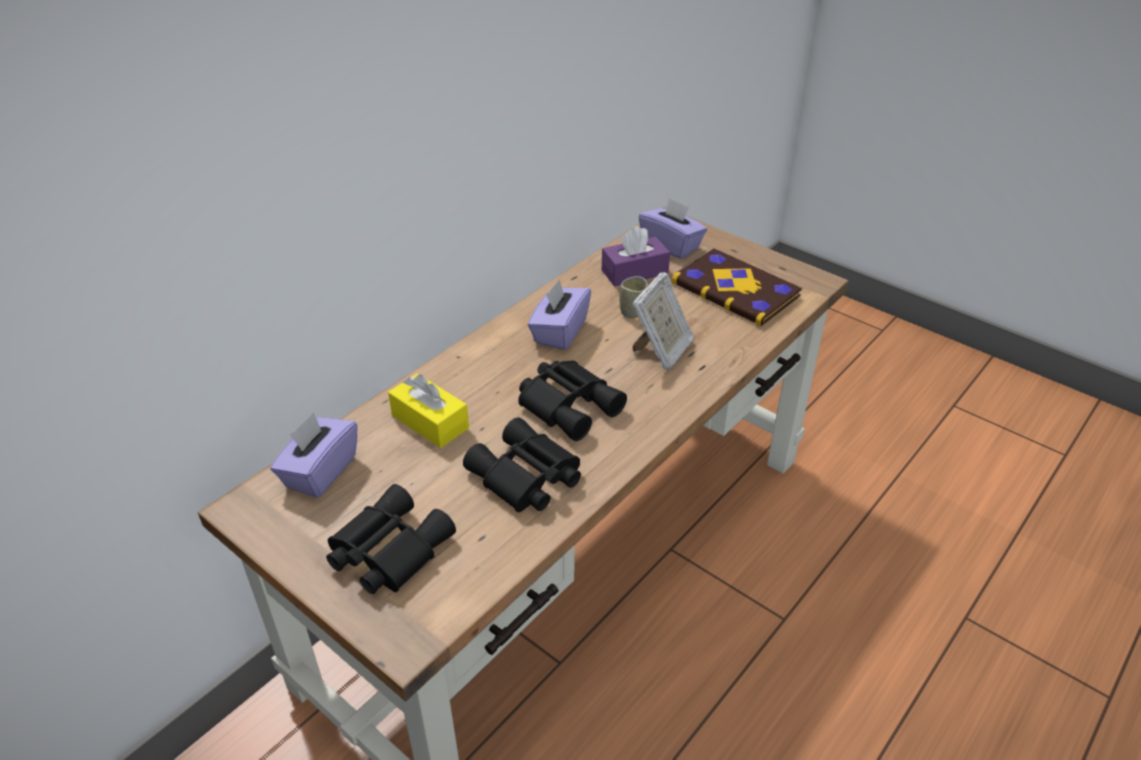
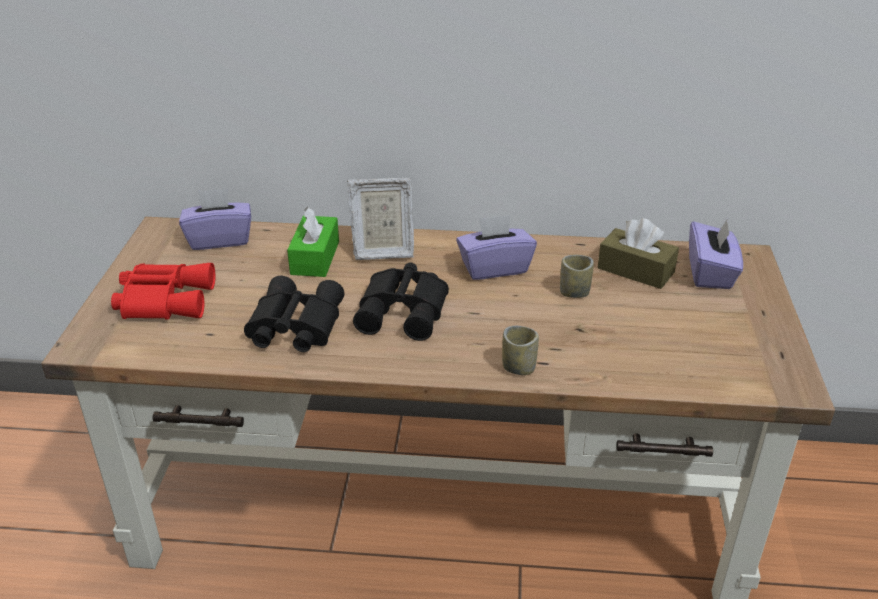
camera: 55 degrees right, 5 degrees down
(386, 550) = (165, 299): black binoculars -> red binoculars
(430, 421) = (315, 258): yellow tissue box -> green tissue box
(634, 272) = (635, 270): purple tissue box -> brown tissue box
(661, 351) = (537, 330): picture frame -> picture frame (382, 250)
(697, 381) = (518, 367): none -> cup
(736, 289) = (697, 338): book -> none

